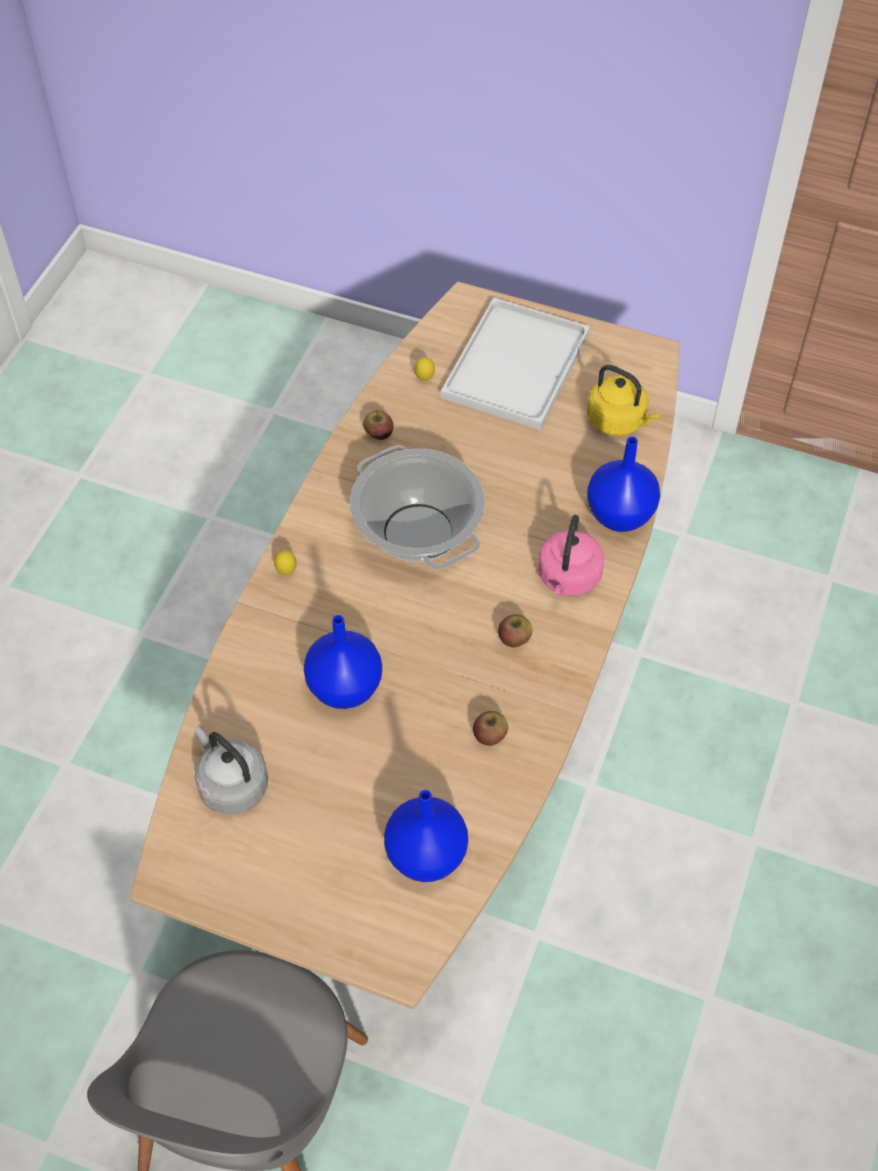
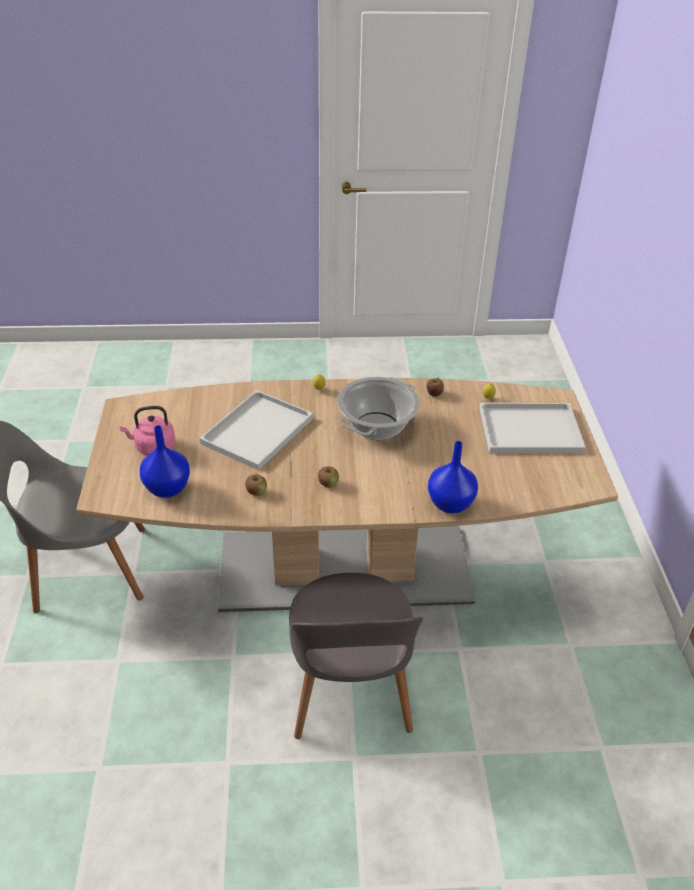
camera: 65 degrees right, 15 degrees down
(231, 785) = (180, 410): grey kettle -> none
(343, 688) = (257, 429): blue vase -> white tray
(568, 579) = (385, 494): pink kettle -> pink kettle (153, 447)
(619, 421) = (525, 484): yellow kettle -> none
(653, 807) = (349, 690): none -> grey chair

